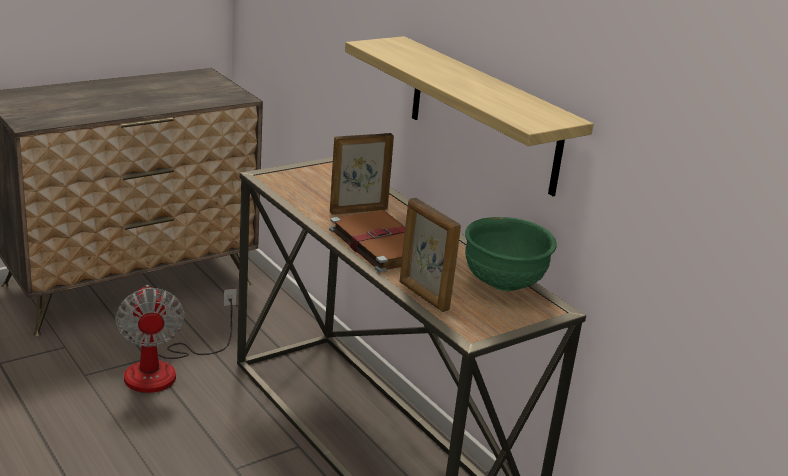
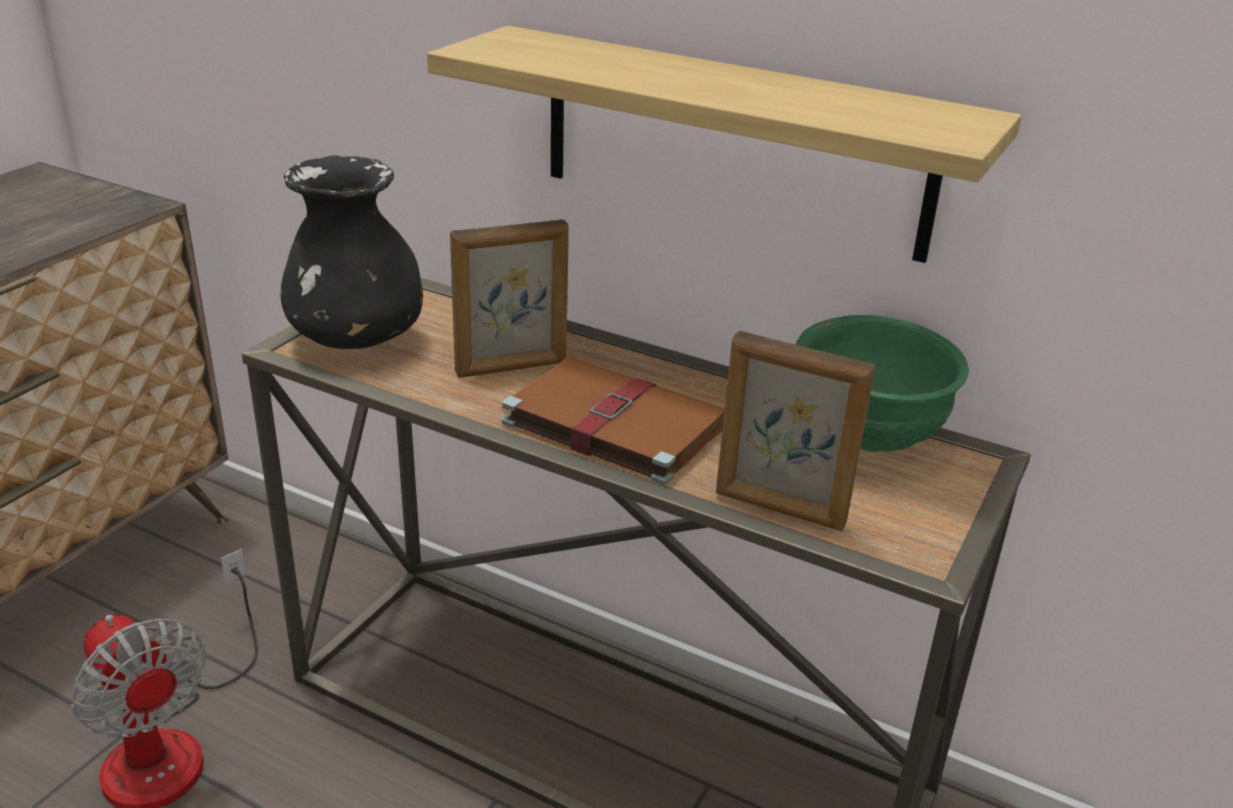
camera: 25 degrees left, 5 degrees up
(295, 180) = (356, 340): none -> black vase
(358, 210) = (512, 368): picture frame -> picture frame turned 150 degrees counterclockwise

